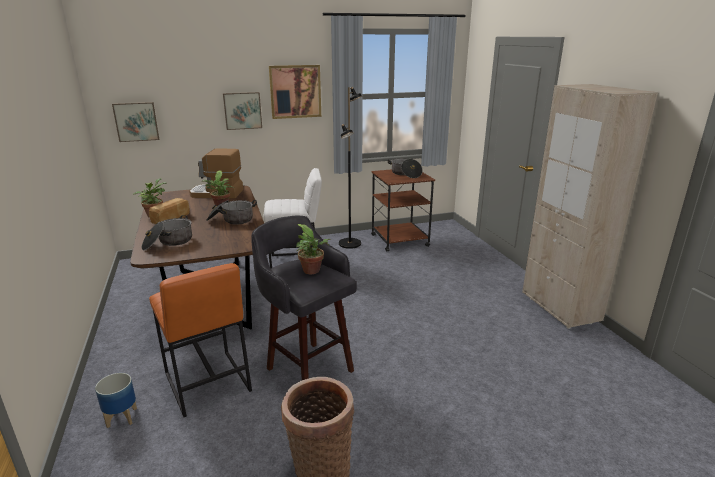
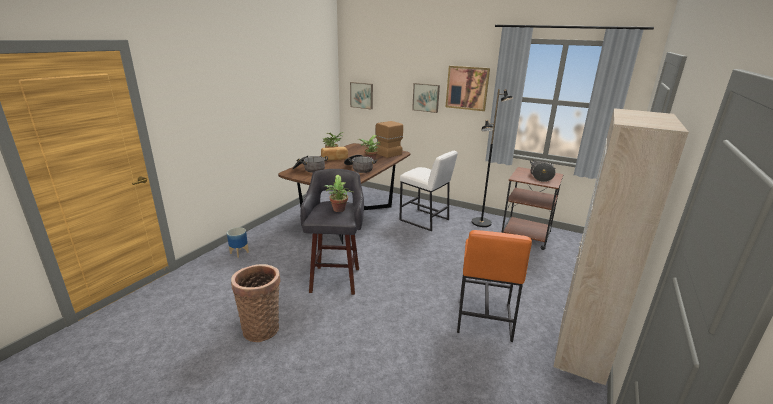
camera: 45 degrees right, 0 degrees up
(208, 383) = (286, 258): orange chair -> orange chair (484, 318)

